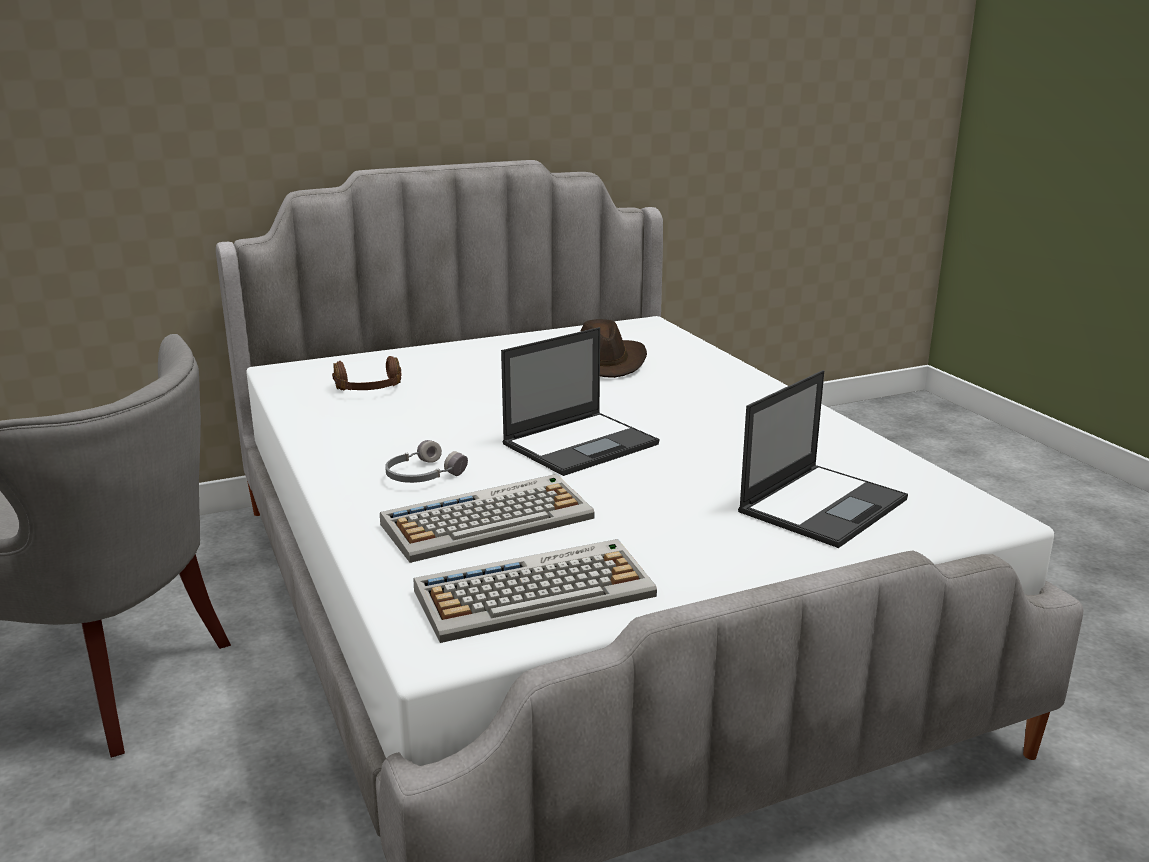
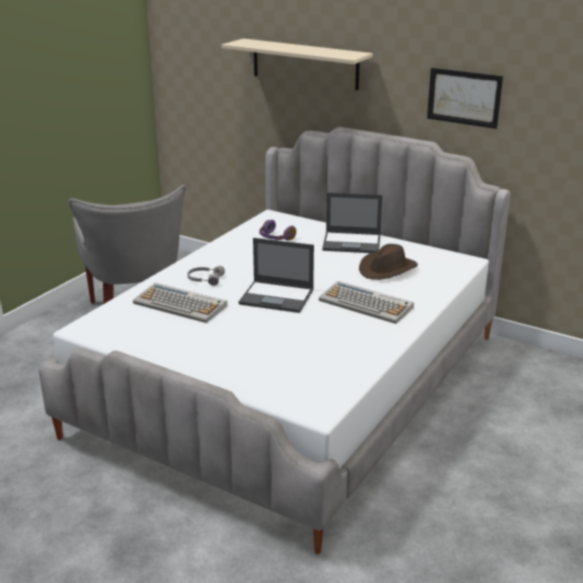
camera: 55 degrees right, 5 degrees up
(257, 63) = (305, 64): none -> beige shelf
(369, 390) = (275, 238): brown headphones -> purple headphones
(536, 592) = (134, 332): keyboard -> keyboard (367, 304)
(560, 79) = (464, 97): none -> picture
(823, 505) = (280, 367): laptop -> laptop (352, 243)

